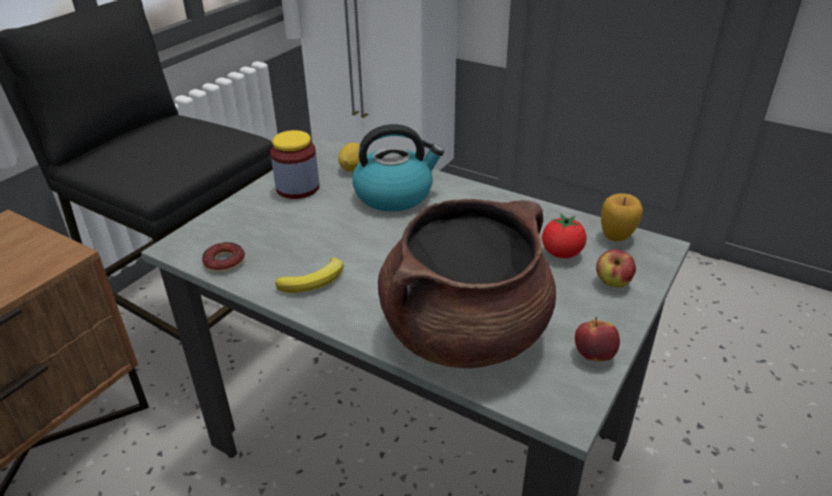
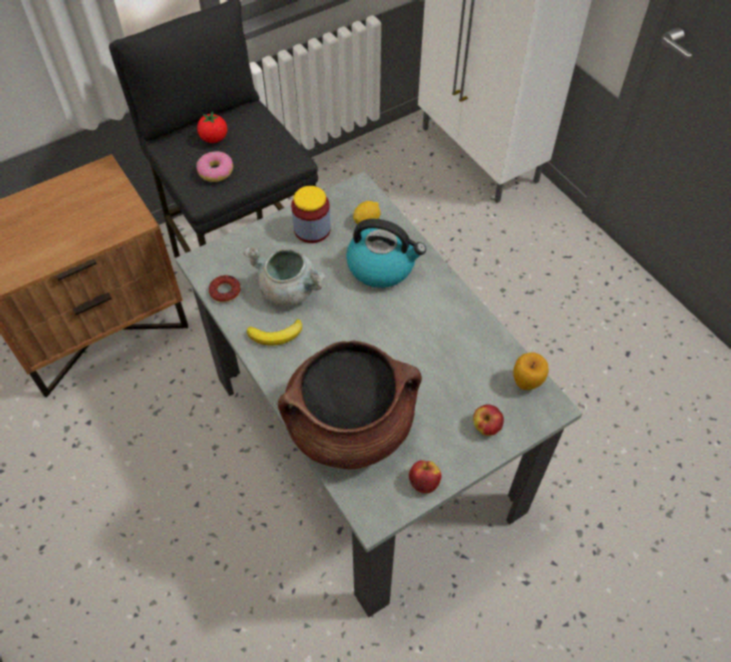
camera: 25 degrees right, 20 degrees up
(159, 164) = (216, 172): none -> donut
(303, 239) = (289, 289): none -> grey cooking pot
(561, 253) = (469, 382): tomato -> tomato (214, 138)

